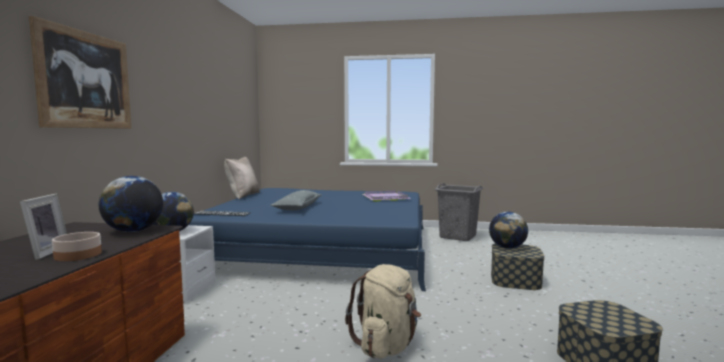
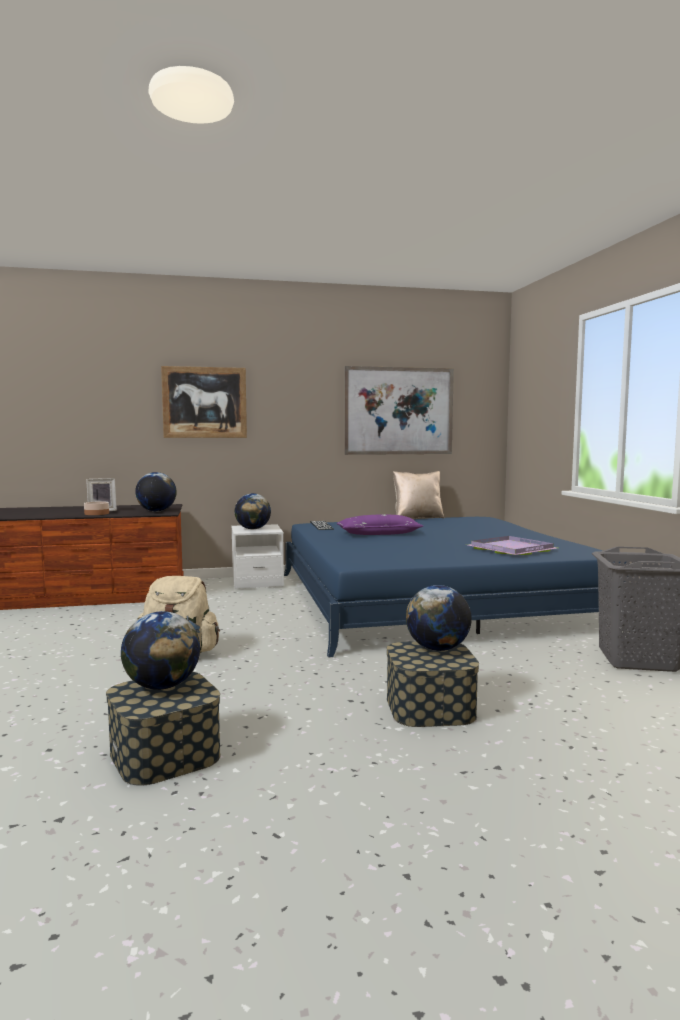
camera: 70 degrees right, 0 degrees up
(220, 107) = (399, 411): none -> picture
(298, 207) = (379, 534): grey pillow -> purple pillow
(595, 316) = (162, 686): none -> globe

